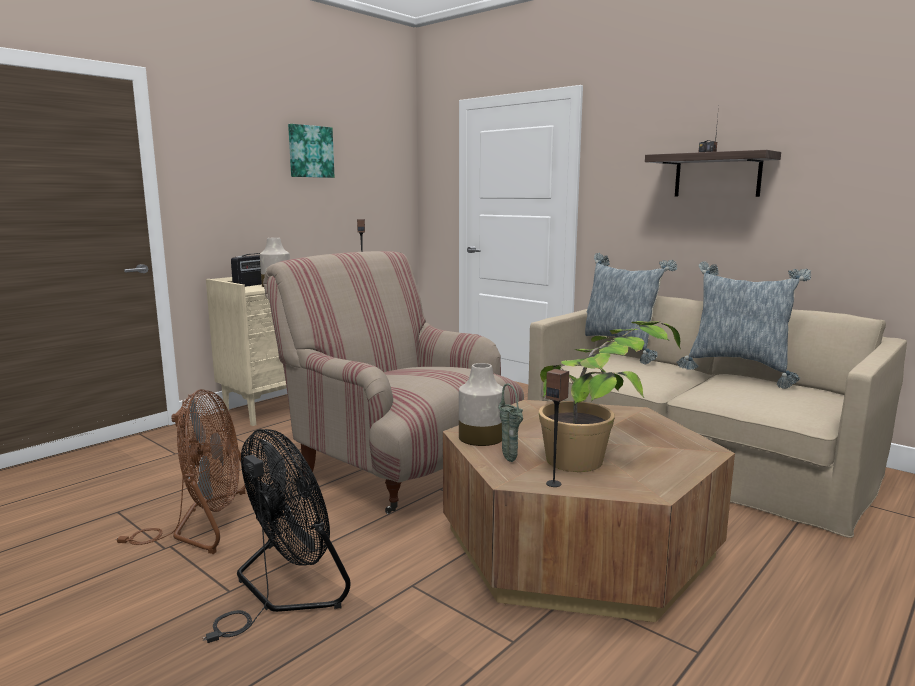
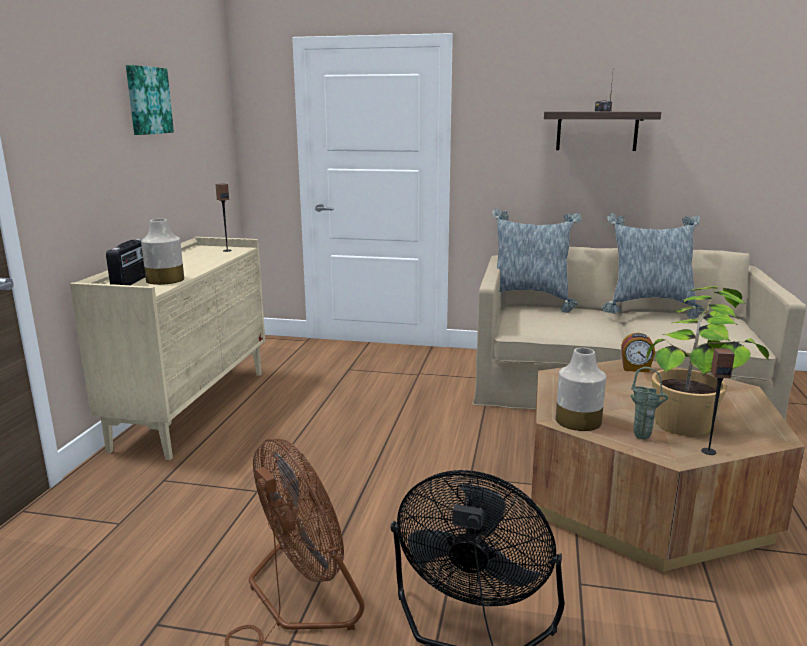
camera: 30 degrees left, 5 degrees up
(399, 471) = (408, 470): beige armchair -> none
(622, 414) = (635, 369): none -> alarm clock

